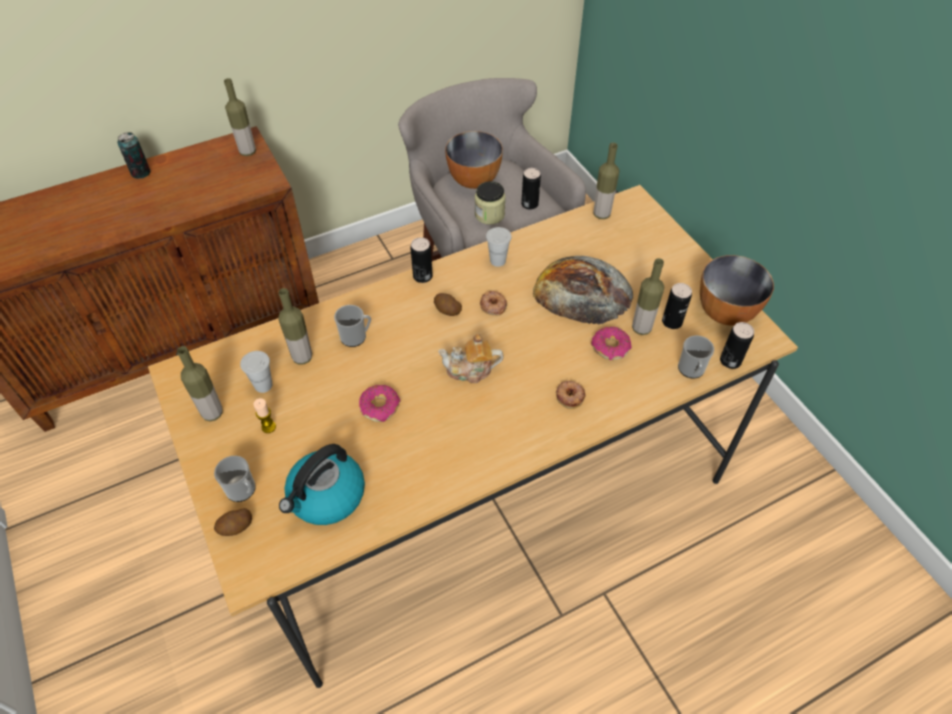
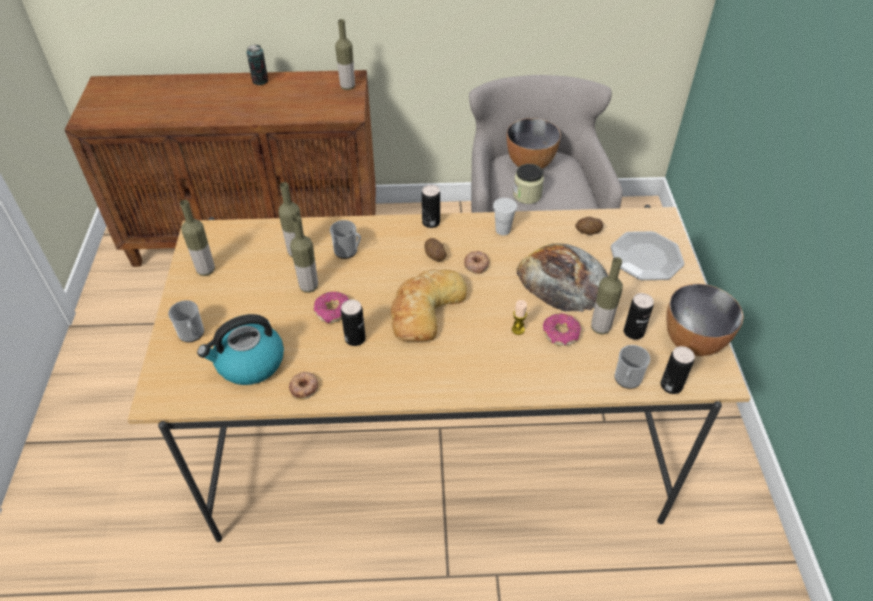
camera: 25 degrees right, 5 degrees down
(236, 527) = (170, 359): potato -> potato (588, 232)
(263, 385) = (255, 263): white cup -> none
(268, 427) = (239, 295): candle -> candle (518, 330)
(470, 370) = (424, 309): teapot -> bread
(529, 204) = (568, 197): can -> can (355, 338)
(570, 396) = (498, 360): donut -> donut (304, 387)
(601, 214) = (622, 221): bottle -> bottle (309, 286)
(642, 244) = (646, 257): none -> plate

